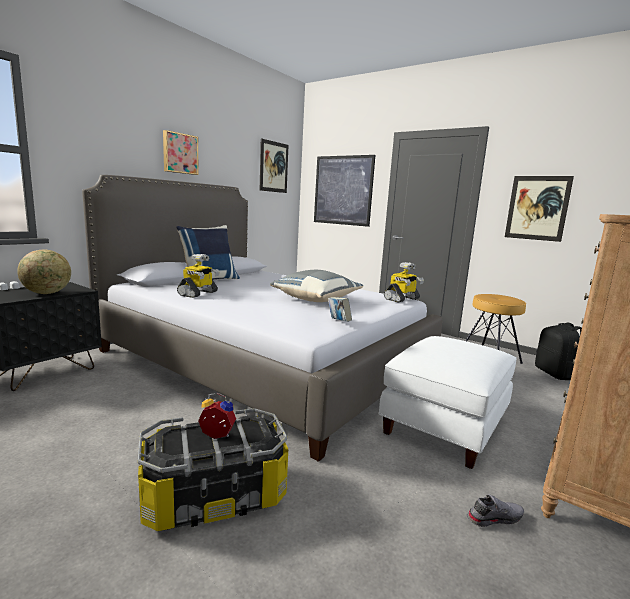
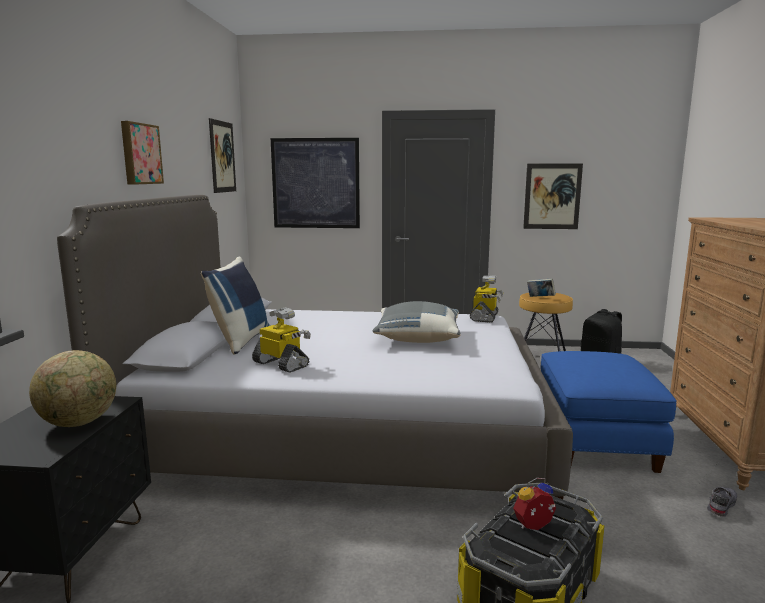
camera: 30 degrees left, 0 degrees up
(198, 293) = (282, 364): toy robot -> toy robot turned 45 degrees counterclockwise
(338, 322) = (501, 361): book -> book (540, 298)
(443, 425) = (593, 441): white ottoman -> blue ottoman

